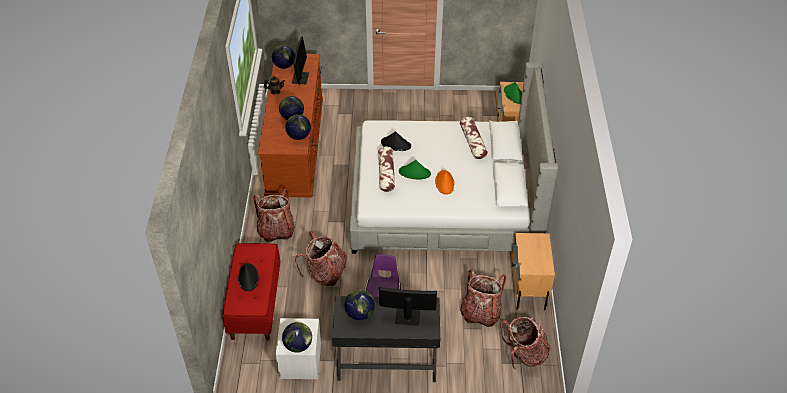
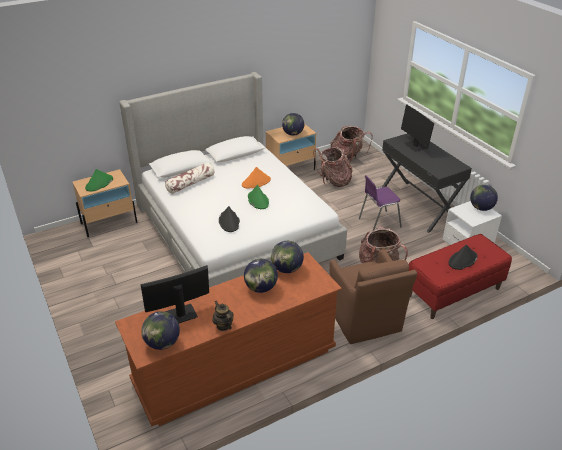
camera: 120 degrees left, 10 degrees down
(276, 231) = (365, 320): backpack -> brown armchair
(360, 314) = (438, 164): globe -> globe (293, 134)
(386, 174) = (273, 215): pillow -> none

